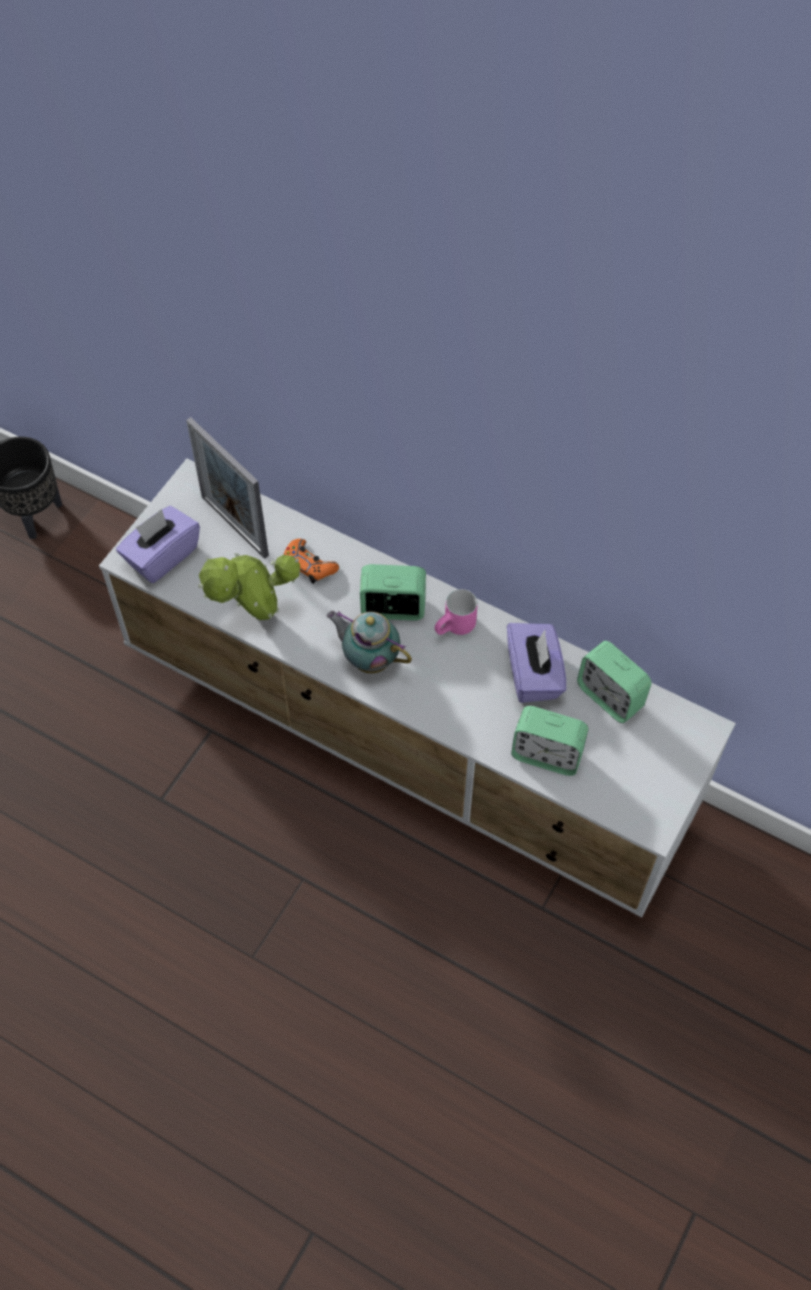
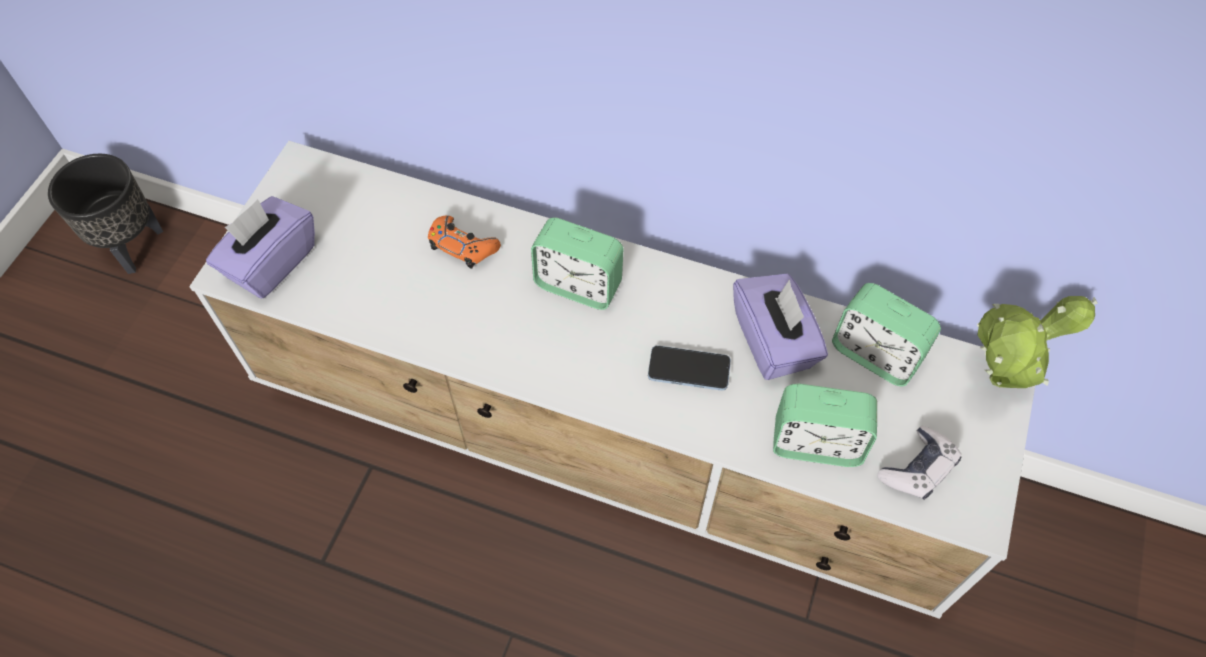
camera: 10 degrees left, 0 degrees up
(234, 526) = (360, 212): picture frame -> none
(256, 617) = (405, 322): potted plant -> potted plant (994, 384)
(369, 659) = (560, 353): teapot -> none
(393, 608) = (578, 285): alarm clock -> alarm clock turned 150 degrees counterclockwise
(456, 629) = (662, 298): pink mug -> none
(464, 685) = (689, 369): none -> phone
(618, 785) = (917, 469): none -> game controller

